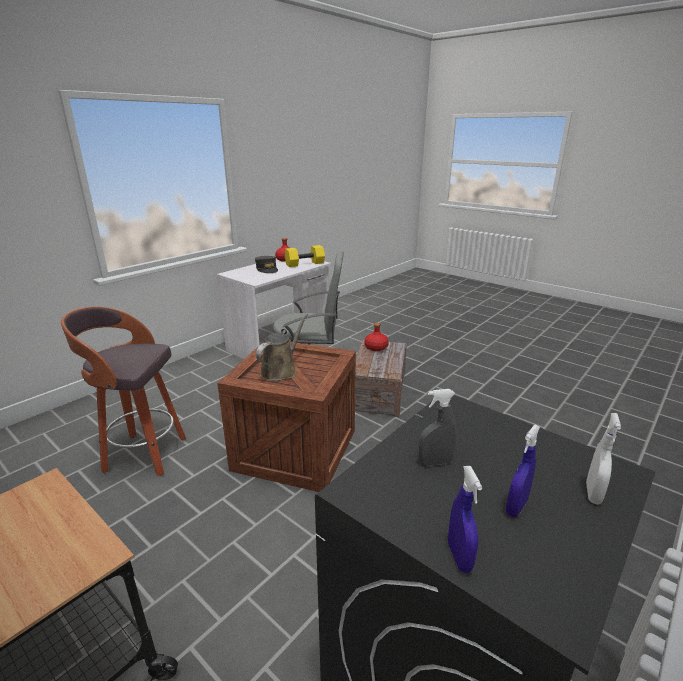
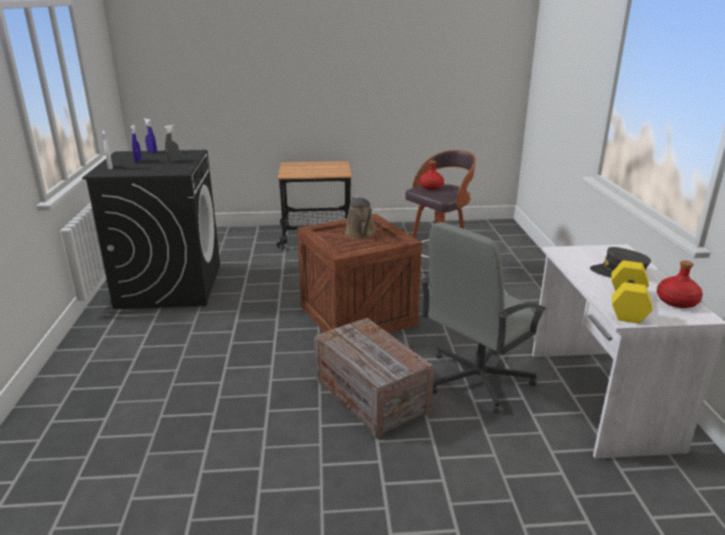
camera: 135 degrees right, 0 degrees up
(376, 347) = (396, 360): red bottle -> red bottle (431, 187)

